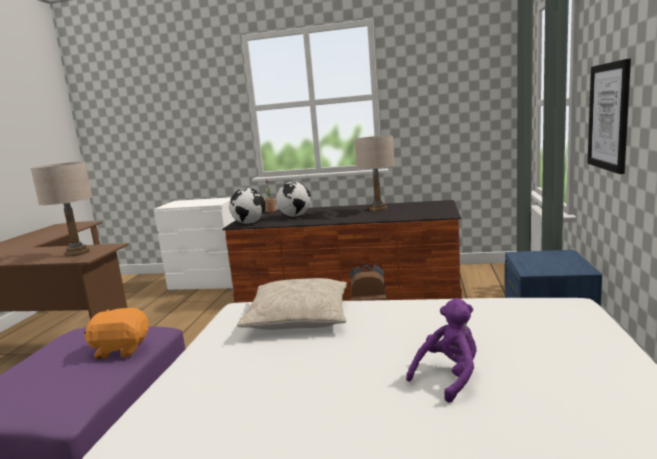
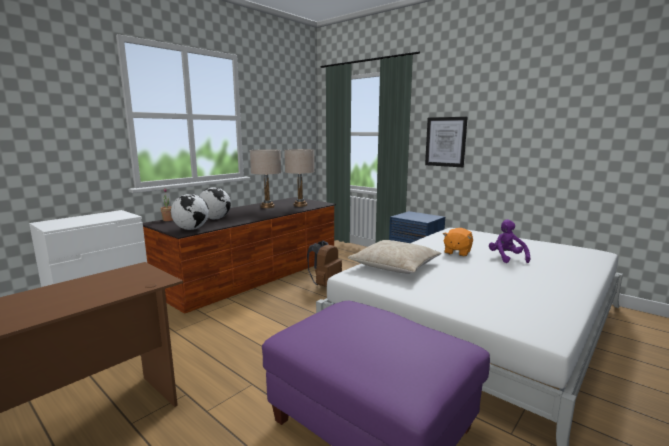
camera: 60 degrees left, 0 degrees up
(77, 253) = (117, 283): beige table lamp -> beige table lamp (300, 205)
(121, 349) = (377, 316): orange plush toy -> orange plush toy (457, 252)

